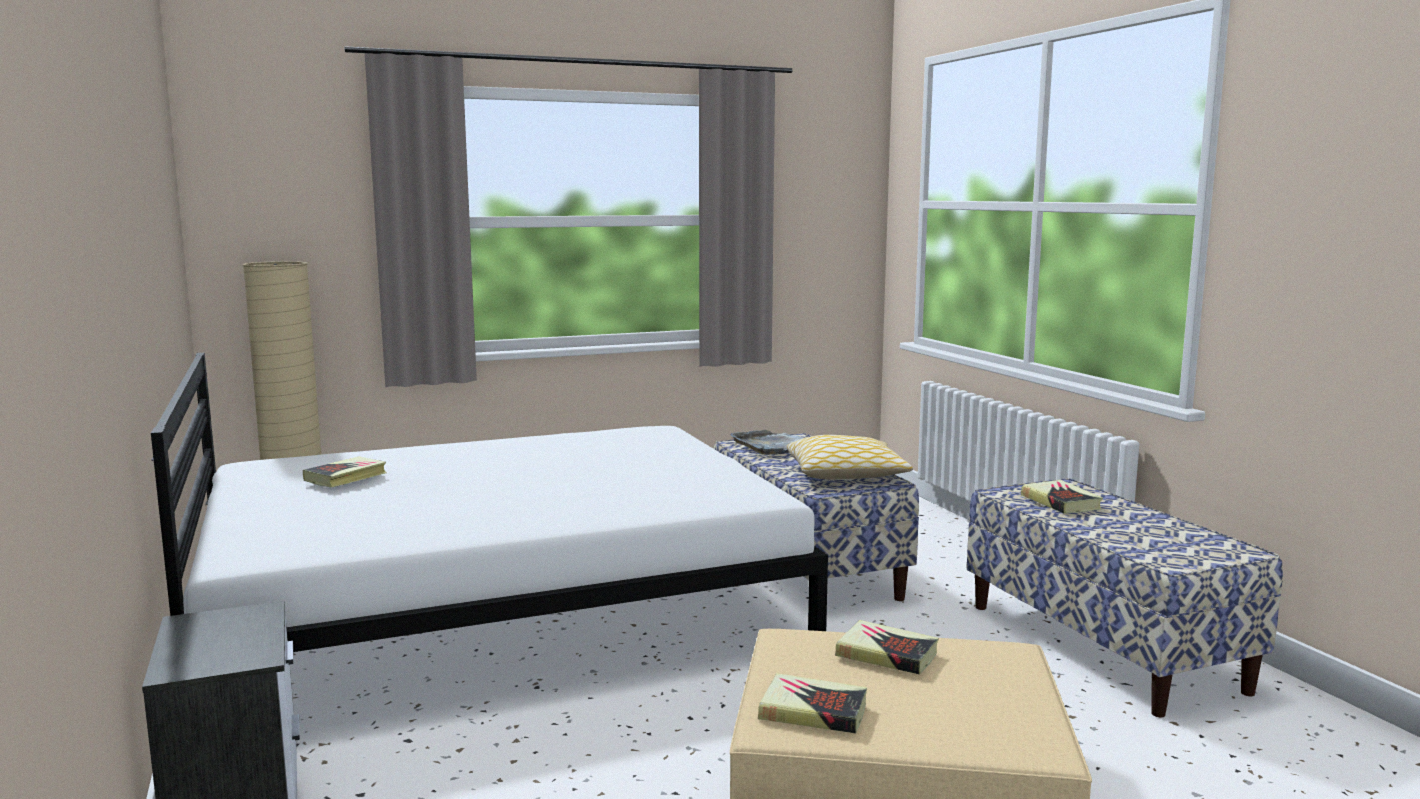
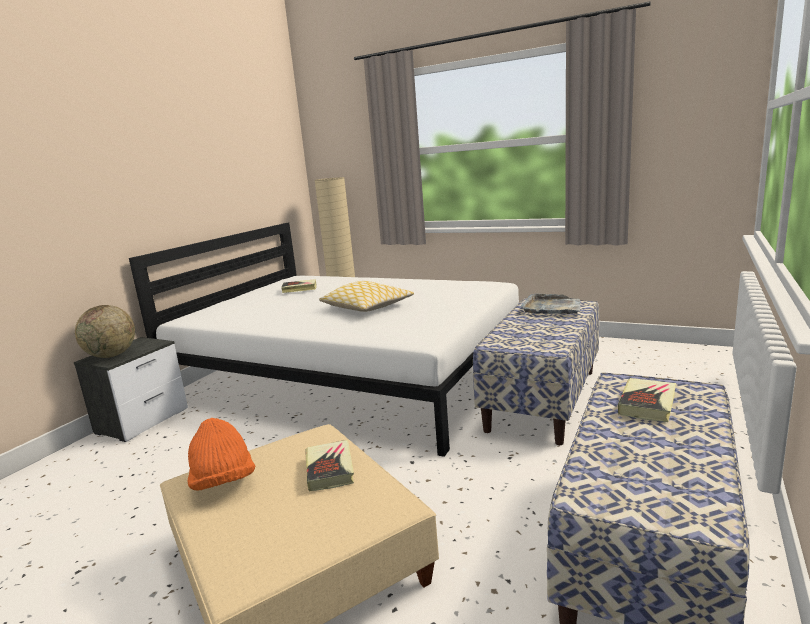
camera: 50 degrees right, 5 degrees up
(214, 652) = (111, 355): none -> globe
(813, 711) = (223, 482): book -> orange hat
(846, 474) = (540, 337): pillow -> pillow (367, 307)

